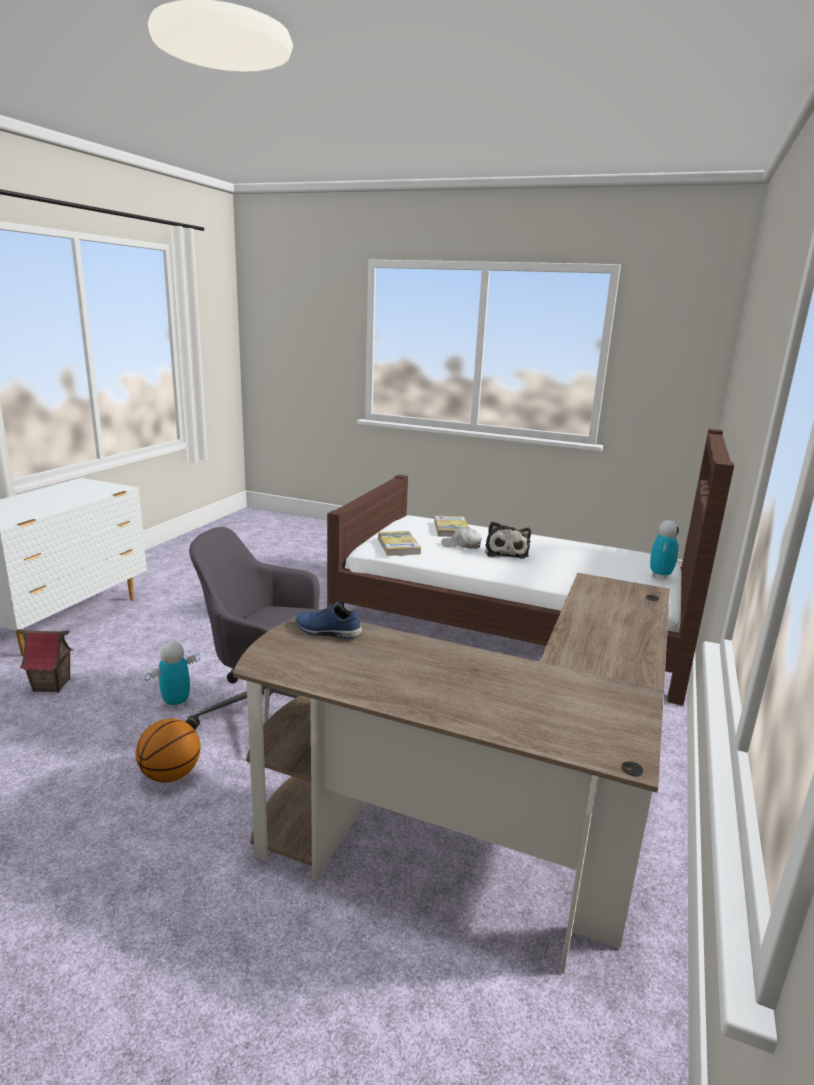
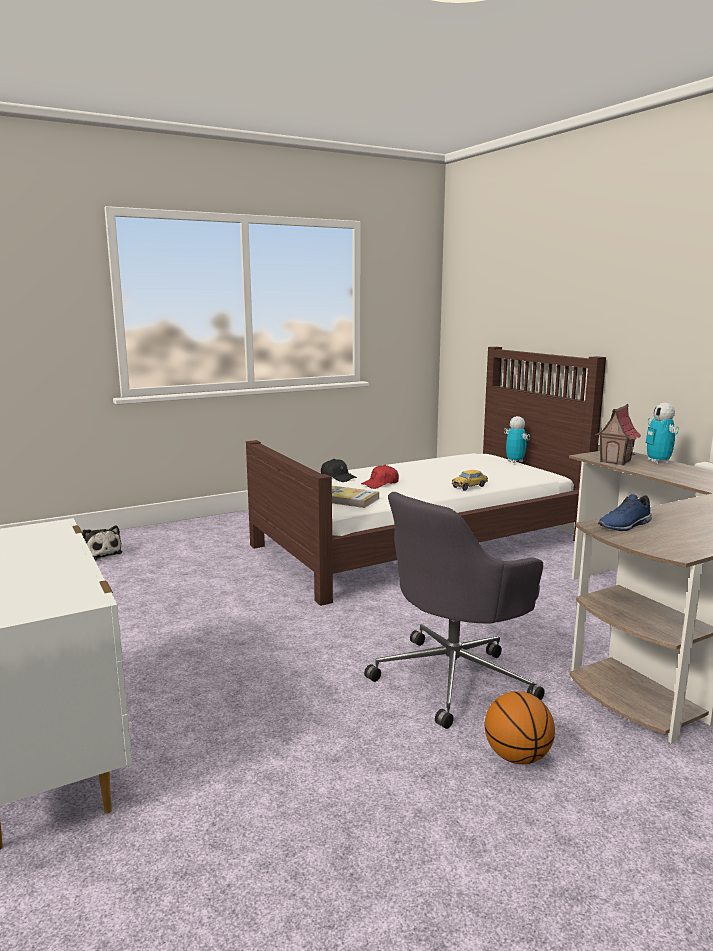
camera: 50 degrees left, 5 degrees down
(51, 685) = (234, 800): toy house -> toy house (615, 461)
(176, 703) = (381, 722): toy robot -> toy robot (658, 462)
(451, 529) = (338, 477): book -> black cap
(461, 545) = (380, 484): white cap -> red cap
(506, 552) = (416, 478): plush toy -> plush toy (99, 554)
(522, 576) = (469, 487): none -> toy car

